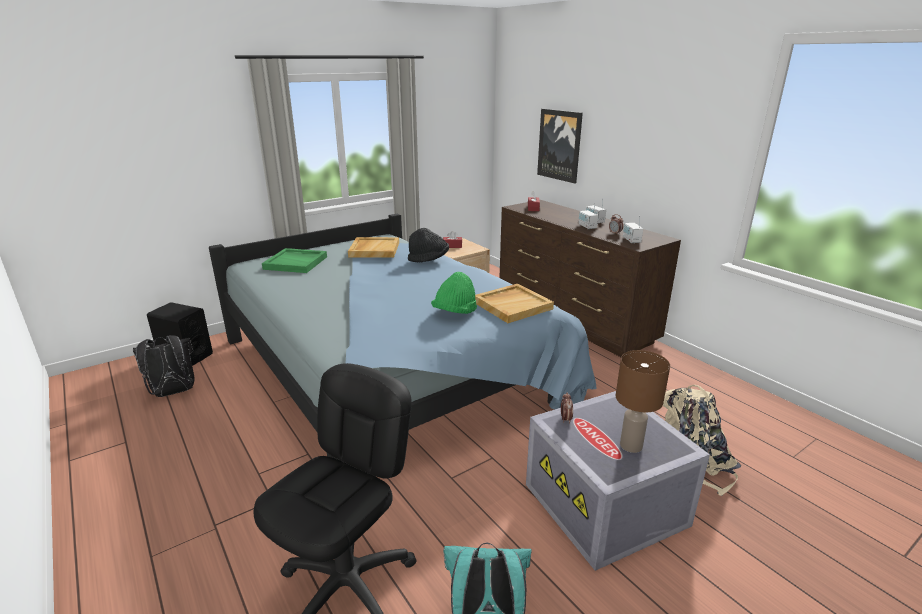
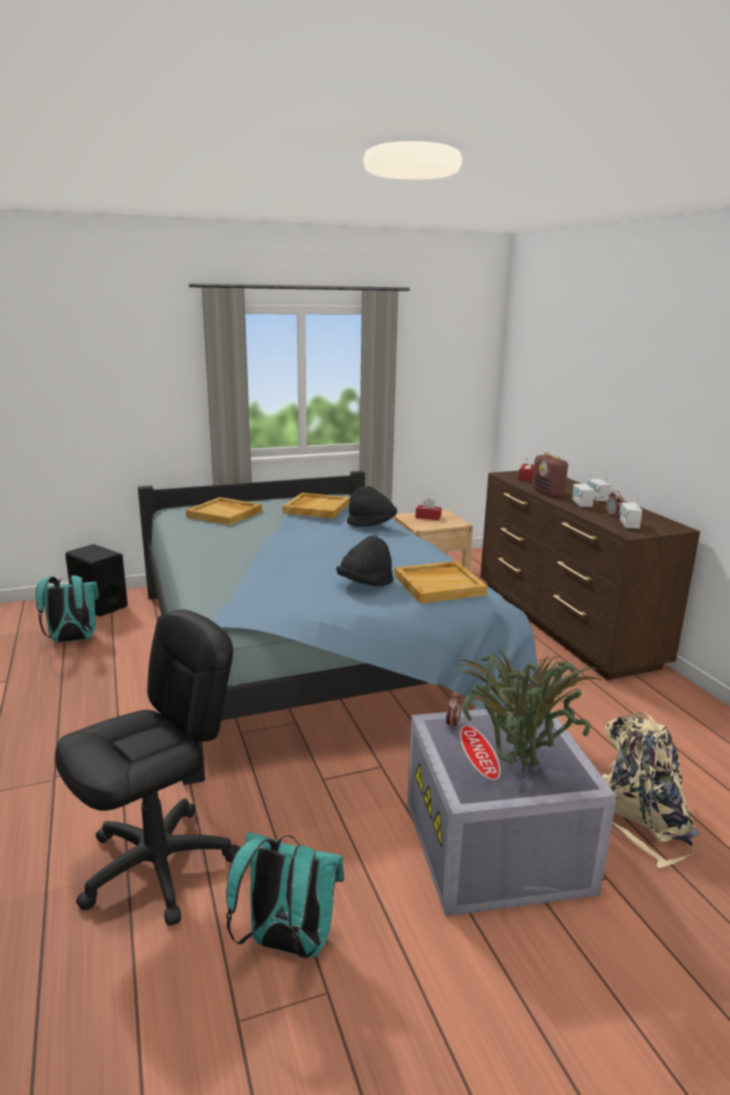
camera: 15 degrees right, 5 degrees down
(173, 392) = (72, 640): black backpack -> turquoise backpack
(296, 263) = (225, 514): green tray -> beige tray
(455, 312) = (365, 584): green hat -> black hat
(557, 219) = (548, 492): none -> radio
(559, 145) = (570, 401): picture -> none
(630, 445) = (516, 767): brown table lamp -> potted plant

